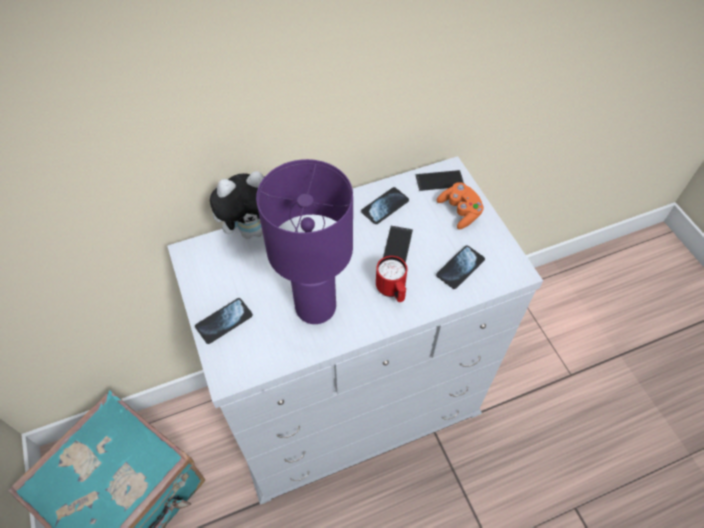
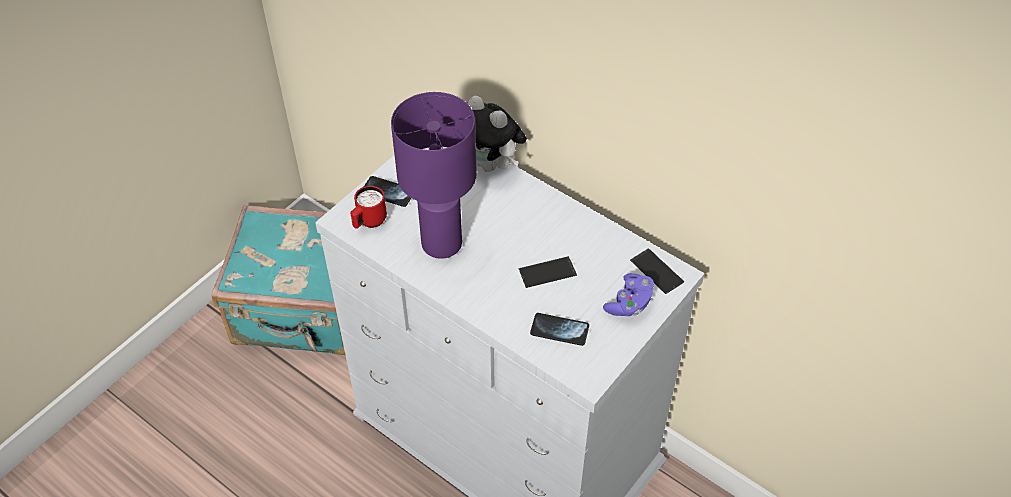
camera: 60 degrees right, 5 degrees down
(385, 206) = (589, 243): phone -> none
(392, 291) = (495, 289): red mug -> red mug (369, 222)
(460, 211) = (629, 303): orange game controller -> purple game controller

